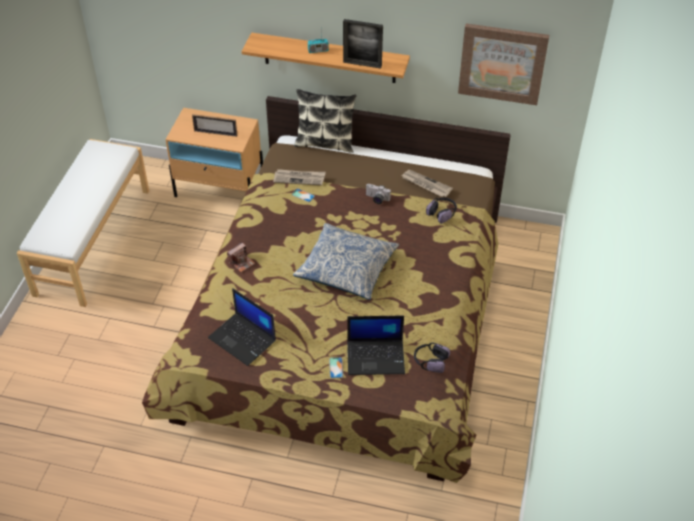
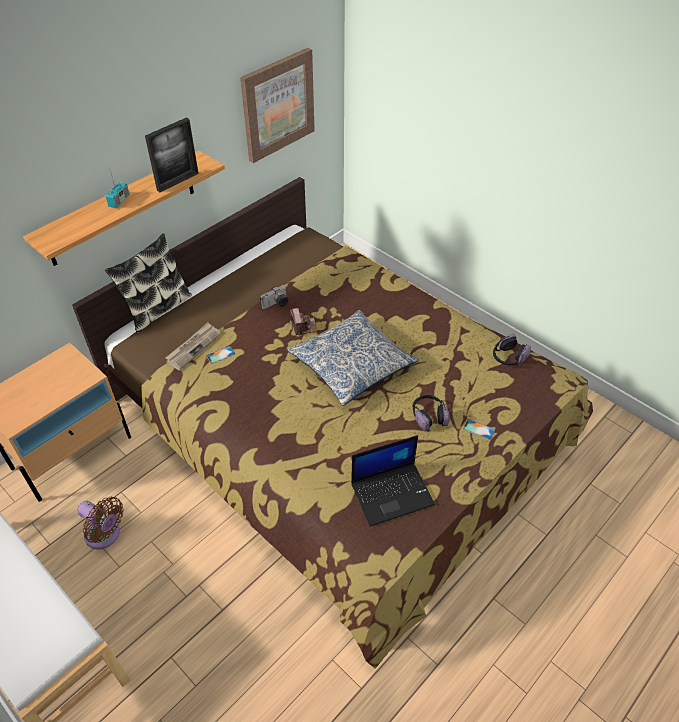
camera: 60 degrees left, 0 degrees up
(170, 241) = (105, 535): none -> brown fan
(215, 133) = (51, 387): picture frame -> none
(241, 262) = (276, 447): camera -> camera (304, 327)
(376, 357) = (482, 392): laptop -> none
(425, 184) = (286, 265): newspaper -> none
(442, 213) = (332, 270): headphones -> headphones (429, 416)

